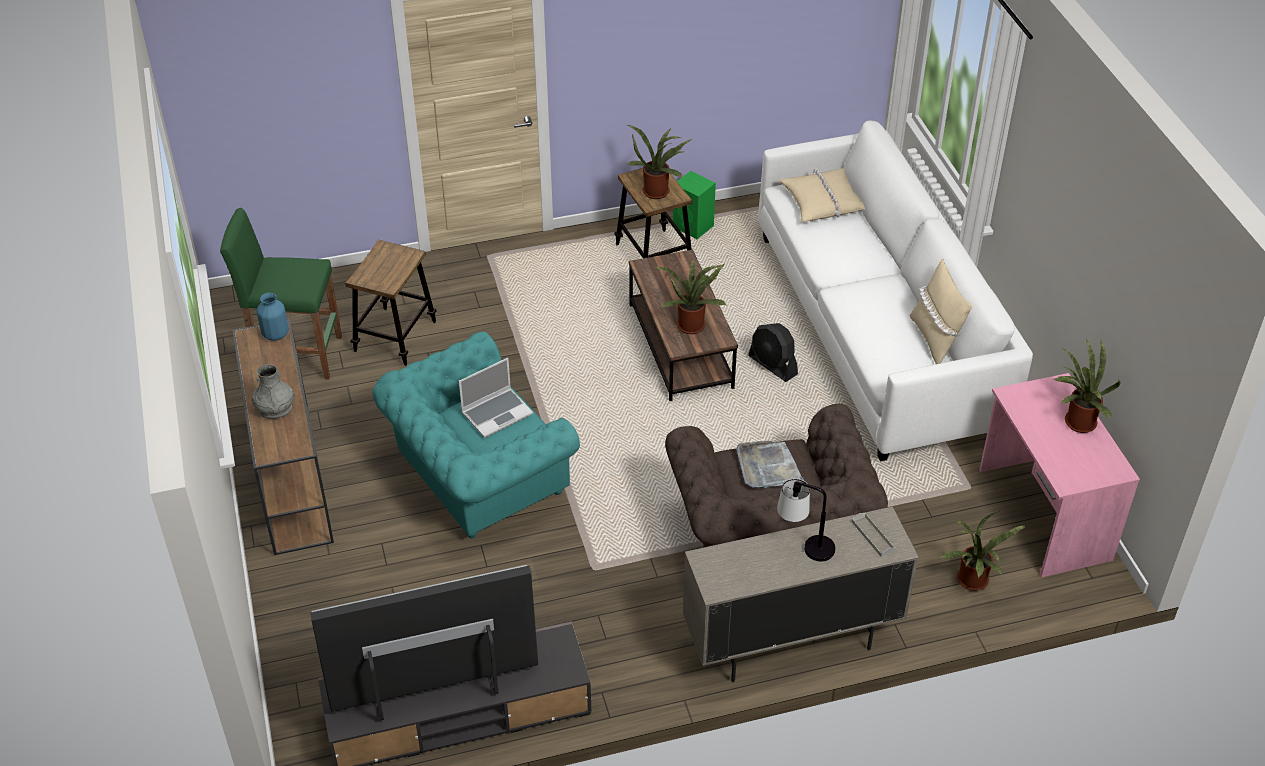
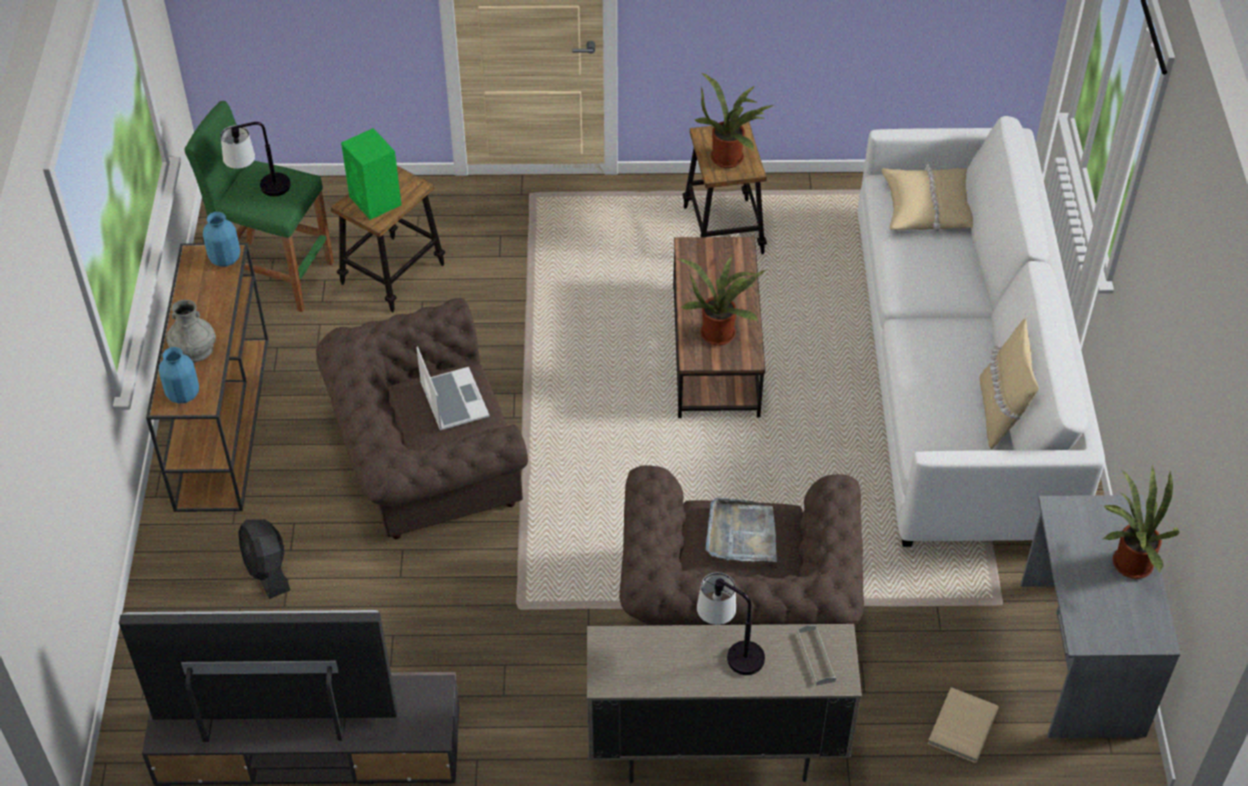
camera: 15 degrees right, 5 degrees up
(279, 444) = (183, 394): none -> blue vase
(284, 278) = (261, 190): none -> table lamp
(478, 479) = (426, 468): turquoise armchair -> brown armchair
(497, 413) = (452, 400): laptop -> laptop turned 90 degrees counterclockwise
(694, 227) = (783, 202): green speaker -> green speaker (376, 201)
(772, 365) = (816, 397): black fan -> black fan (267, 570)
(973, 583) = (961, 726): potted plant -> beige book
(1042, 515) = (1079, 658): pink desk -> grey desk

